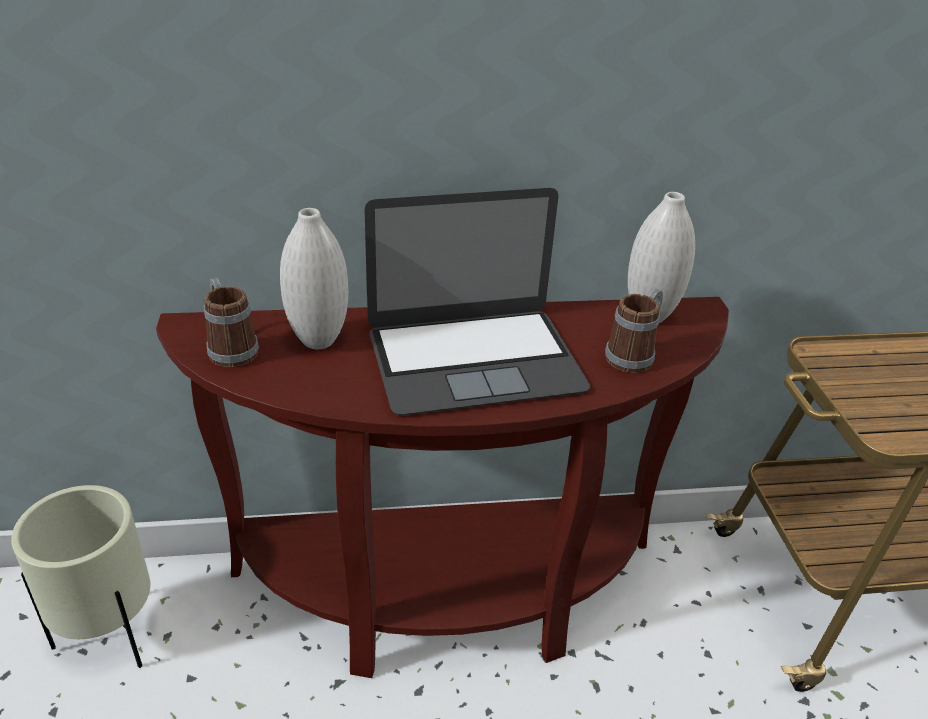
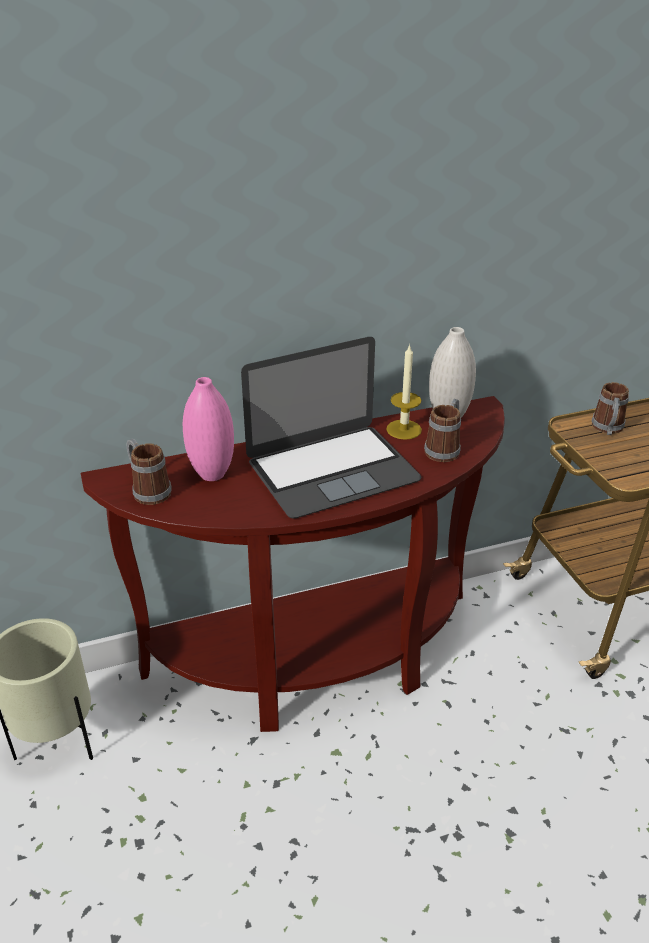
camera: 10 degrees left, 0 degrees up
(318, 341) = (212, 474): white vase -> pink vase
(586, 322) = (404, 429): none -> candle
(871, 364) = (607, 429): none -> mug

